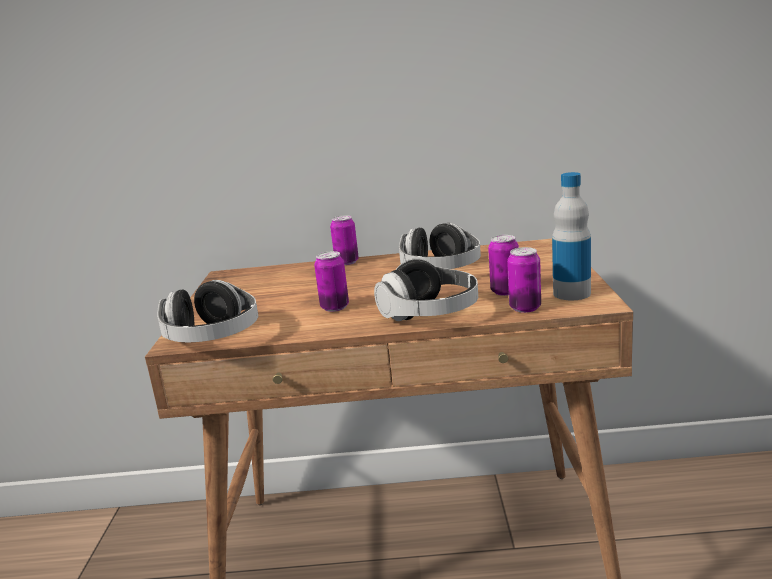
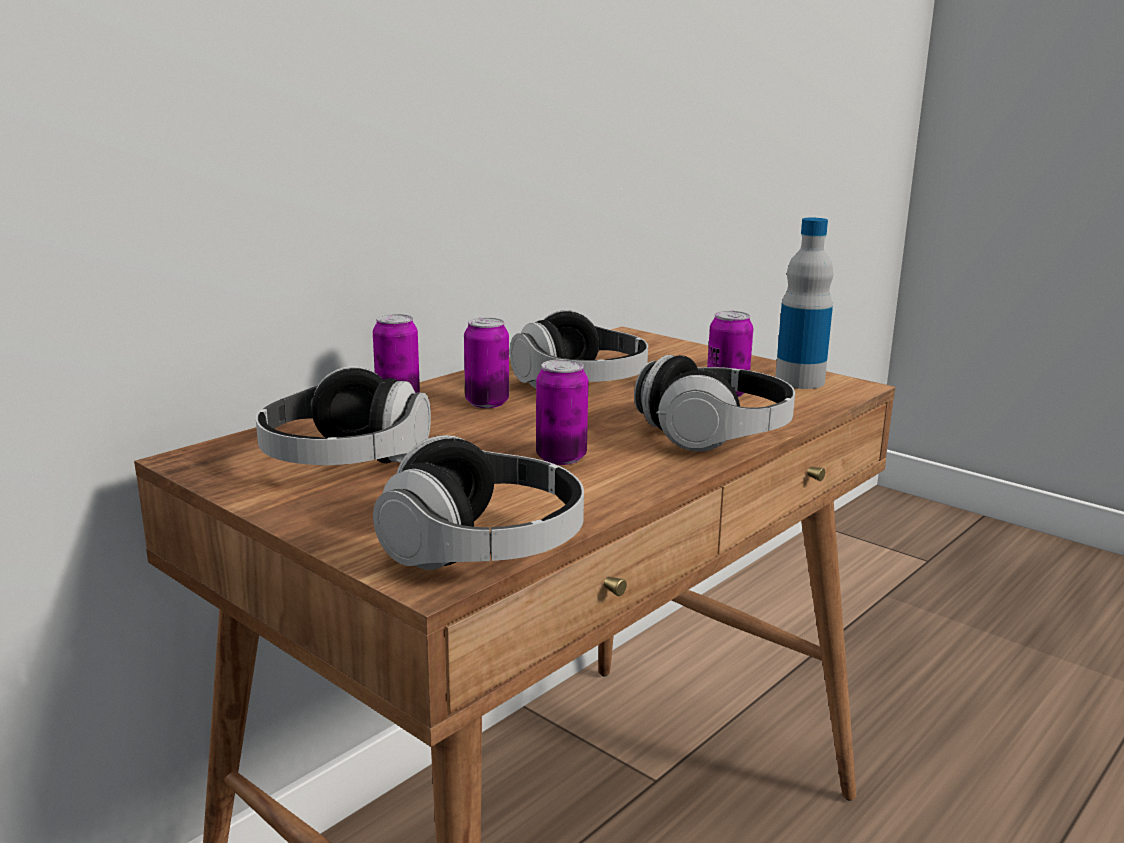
camera: 50 degrees left, 0 degrees up
(260, 288) = (344, 462): none -> headphones
(525, 308) = (796, 405): can -> can (487, 403)

